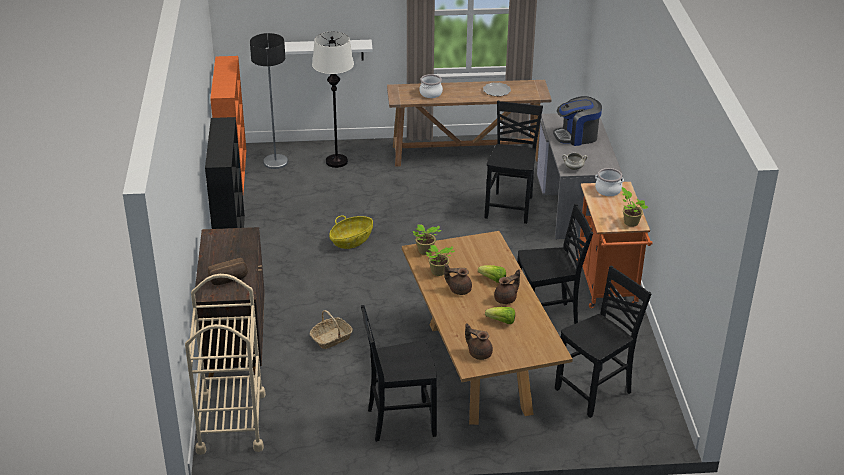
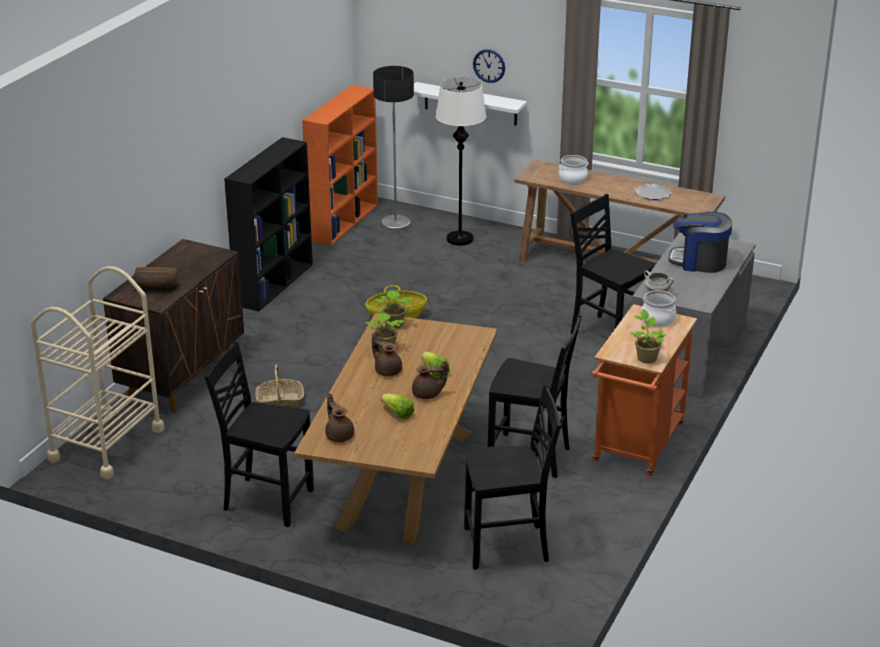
camera: 30 degrees right, 5 degrees down
(336, 17) = (489, 65): none -> wall clock
(510, 207) = (608, 334): black chair -> black chair turned 90 degrees counterclockwise

